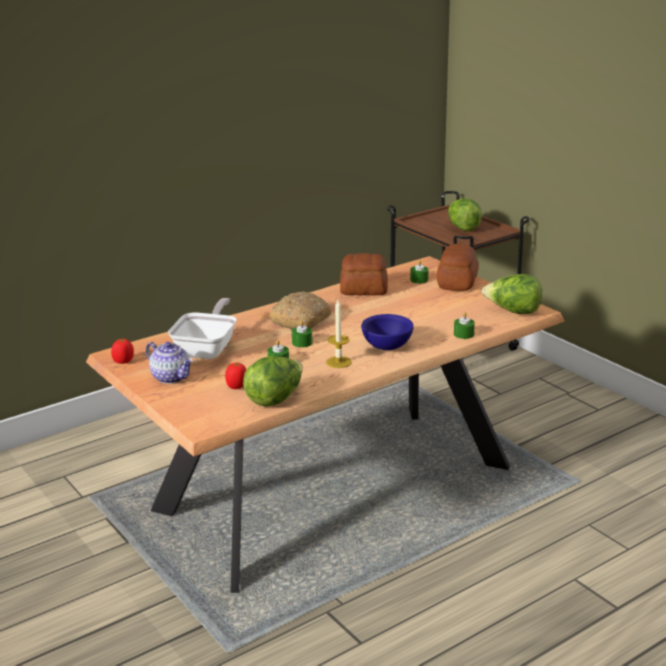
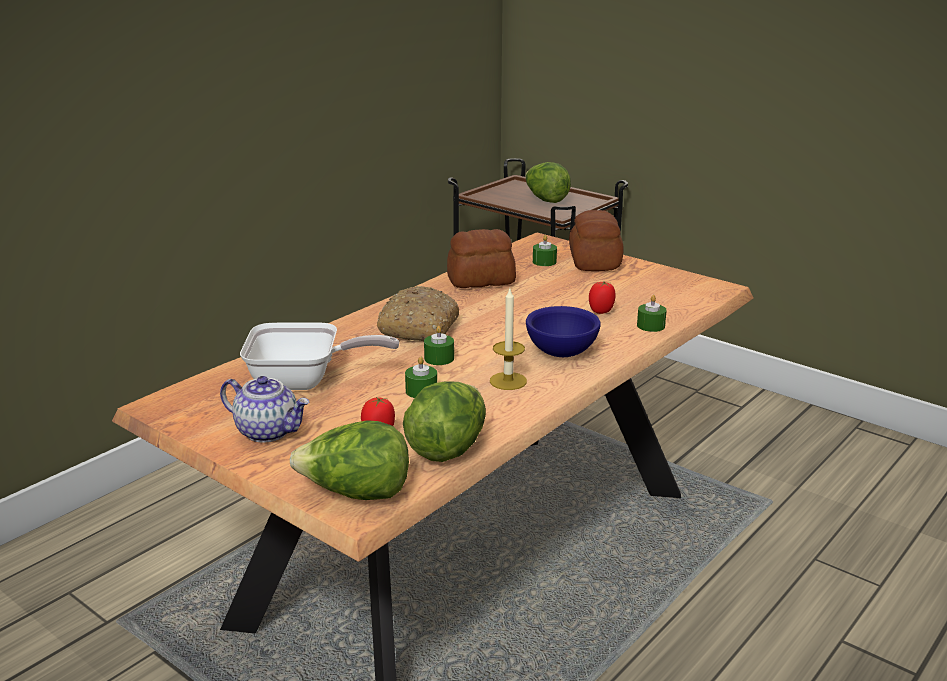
camera: 15 degrees left, 0 degrees up
(123, 361) = (179, 414): tomato -> tomato (601, 311)
(208, 349) = (304, 381): frying pan -> frying pan turned 90 degrees clockwise
(513, 312) = (691, 291): lettuce -> lettuce (356, 494)

